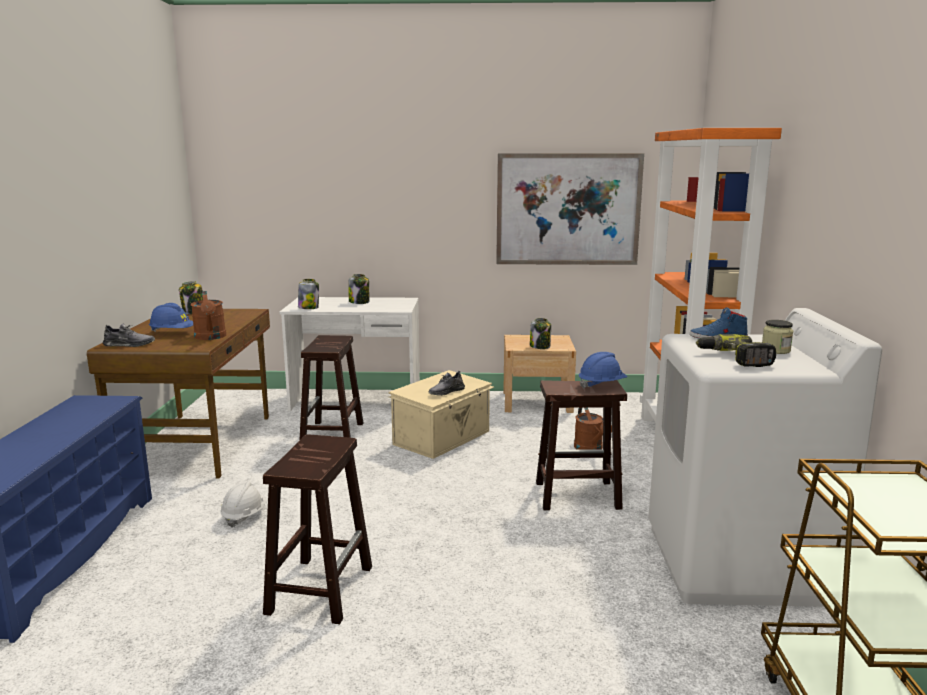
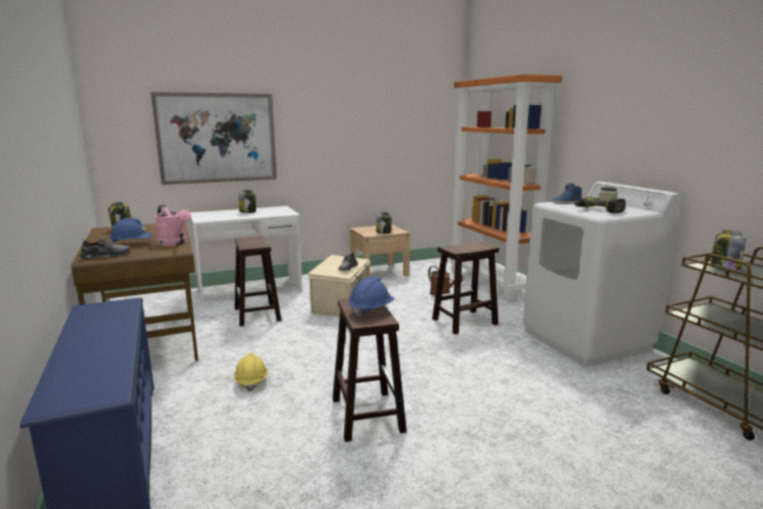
camera: 25 degrees left, 0 degrees up
(210, 337) = (175, 243): brown watering can -> pink watering can
(244, 516) = (251, 381): white hard hat -> yellow hard hat
(308, 308) = (214, 218): jar -> jar (724, 267)
(568, 209) = (387, 136): picture -> picture (217, 138)
(601, 385) = (477, 245): blue hard hat -> blue hard hat (371, 310)

